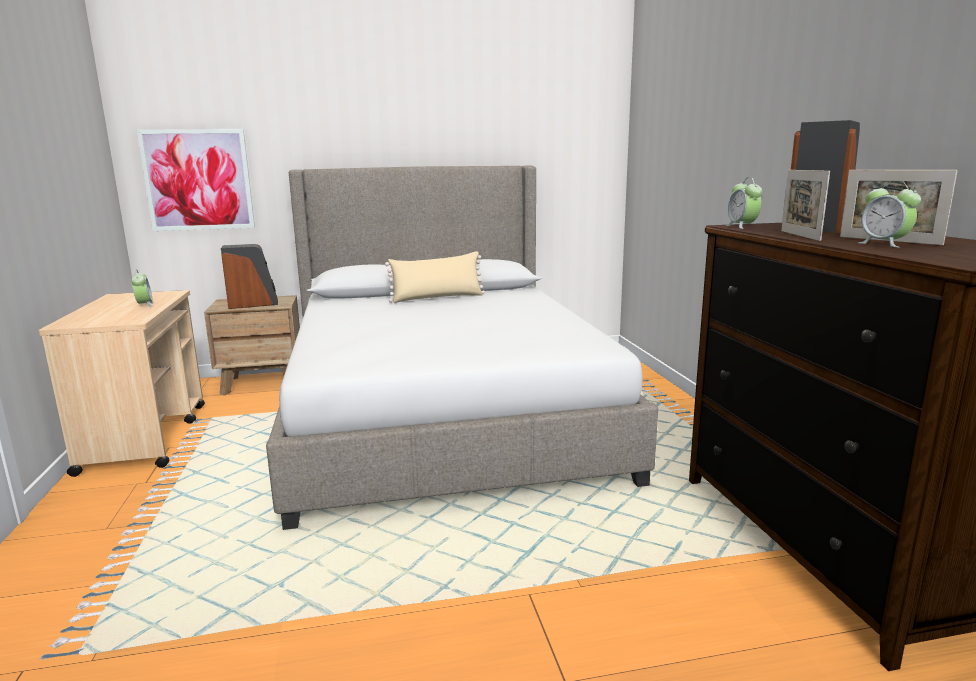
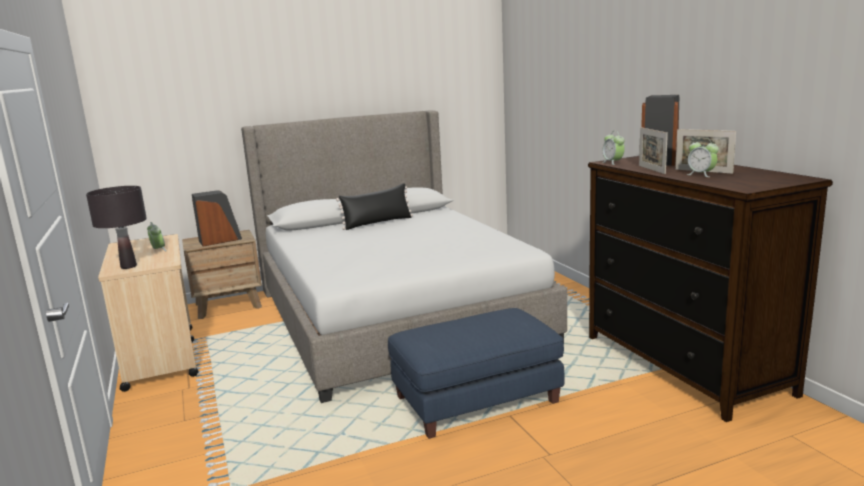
camera: 10 degrees left, 0 degrees up
(87, 321) = (128, 266): none -> black table lamp
(198, 180) = (162, 140): picture -> none
(437, 298) = (377, 223): beige pillow -> black pillow
(493, 557) = (477, 399): none -> blue ottoman

